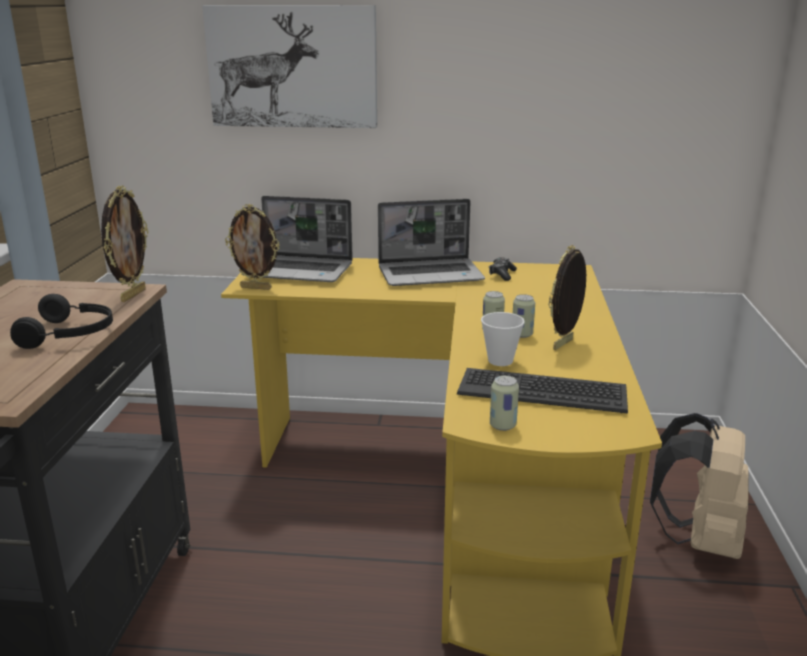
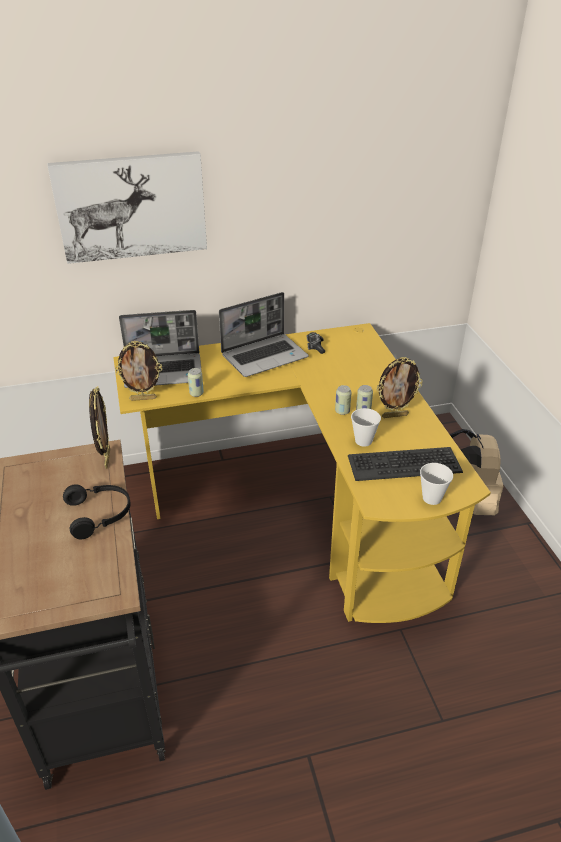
camera: 20 degrees left, 15 degrees up
(502, 425) = (396, 501): can -> can (196, 393)
(560, 432) = (432, 498): none -> cup
(564, 344) = (395, 415): picture frame -> picture frame turned 120 degrees counterclockwise

